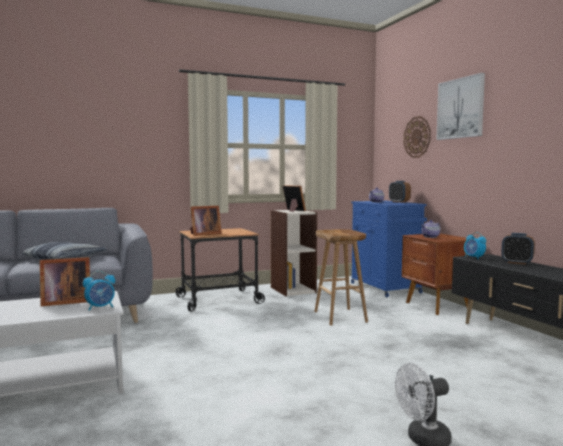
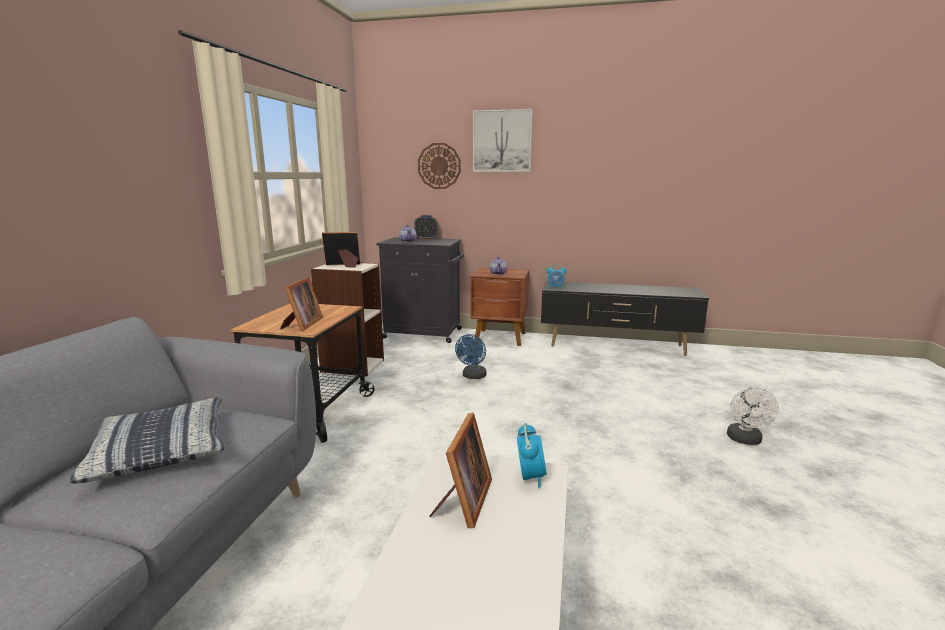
camera: 55 degrees left, 10 degrees up
(341, 317) = (473, 376): brown stool -> blue fan
(386, 288) = (424, 334): blue cabinet -> black cabinet
(517, 262) = (588, 285): alarm clock -> none

